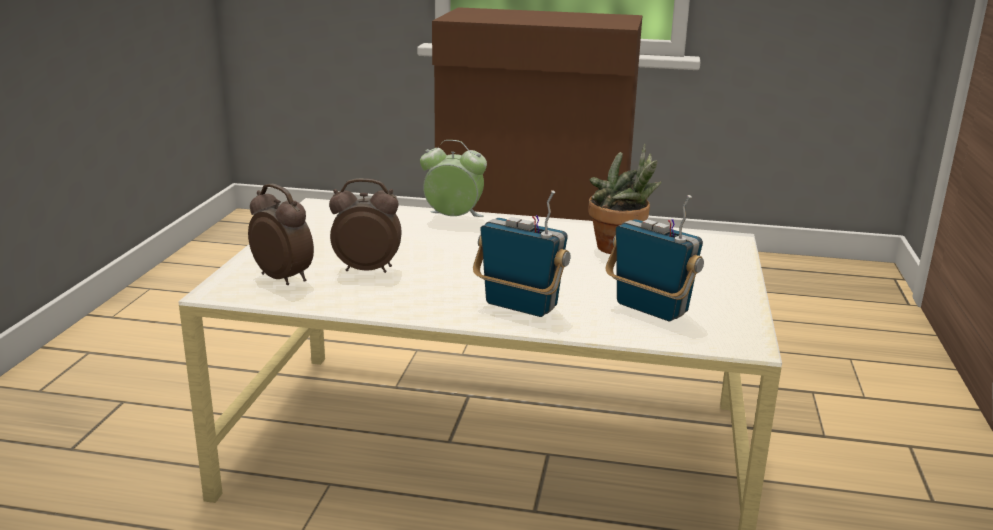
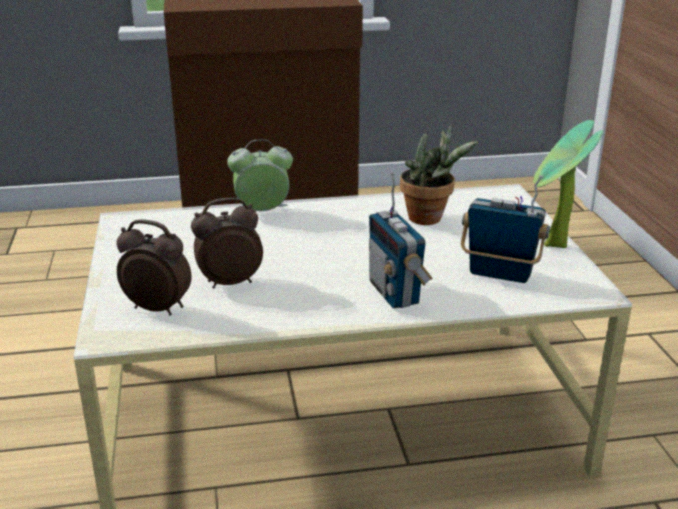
camera: 20 degrees left, 5 degrees up
(520, 306) = (395, 293): radio -> radio turned 120 degrees counterclockwise
(736, 296) = (553, 247): none -> potted plant

